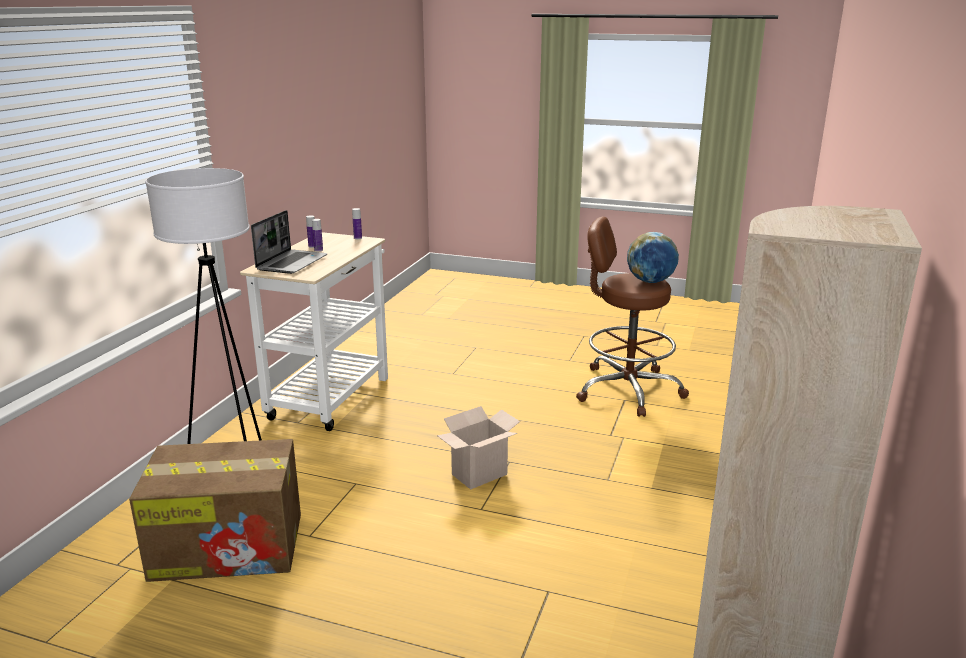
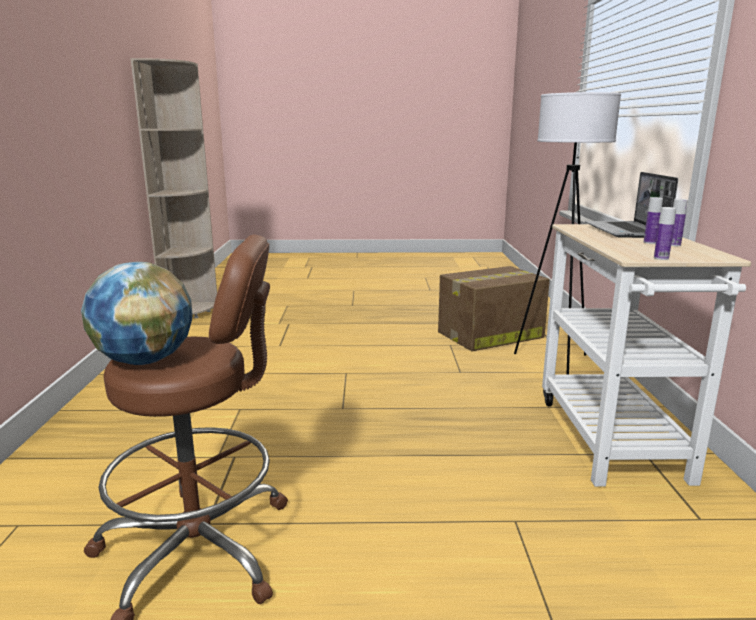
camera: 160 degrees right, 5 degrees down
(479, 475) = (363, 392): cardboard box -> none

